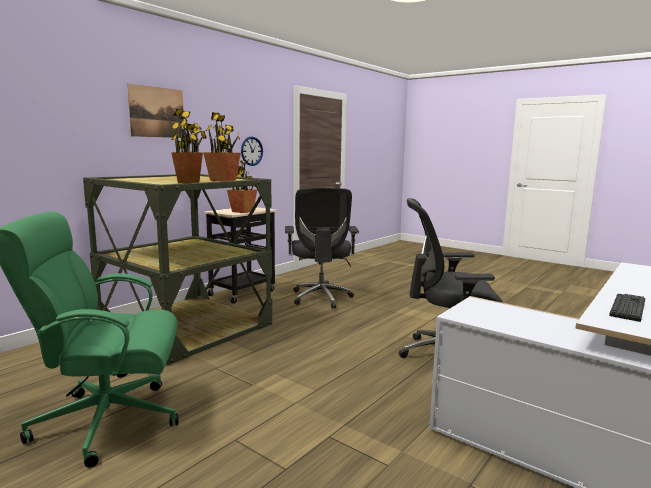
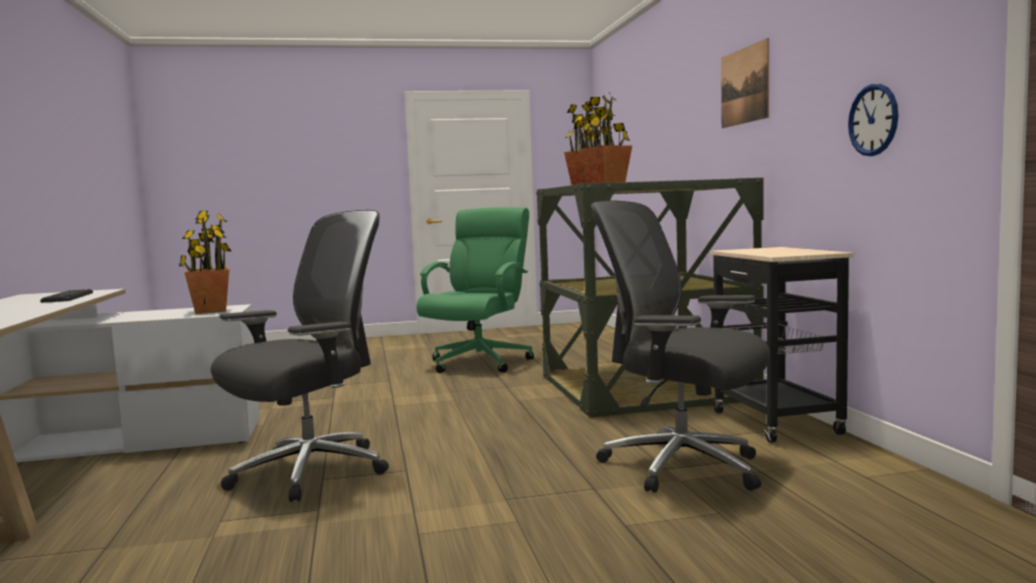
camera: 130 degrees right, 5 degrees down
(242, 211) = (752, 251): potted plant -> potted plant (210, 311)

